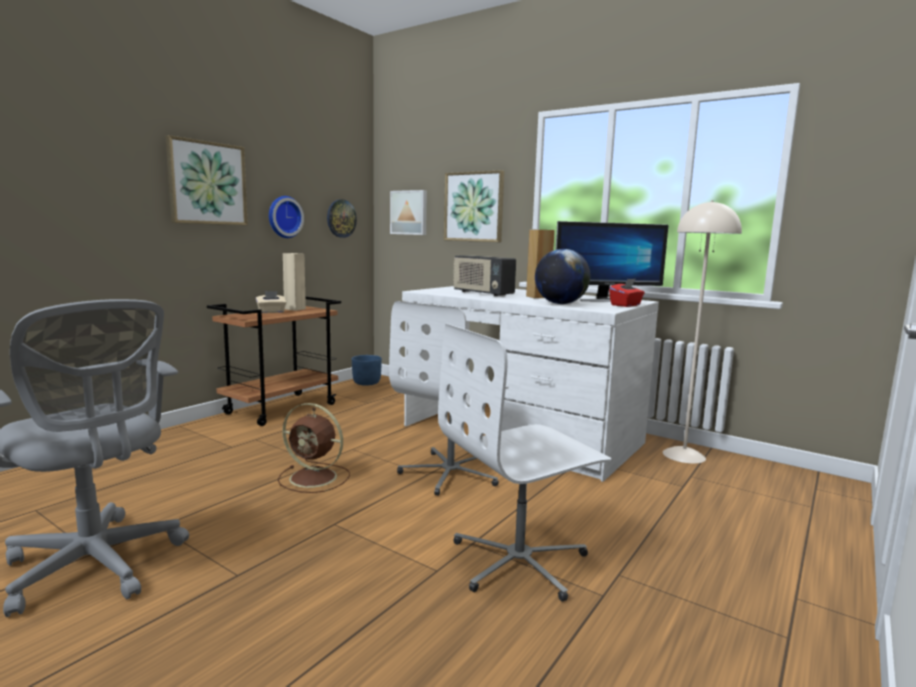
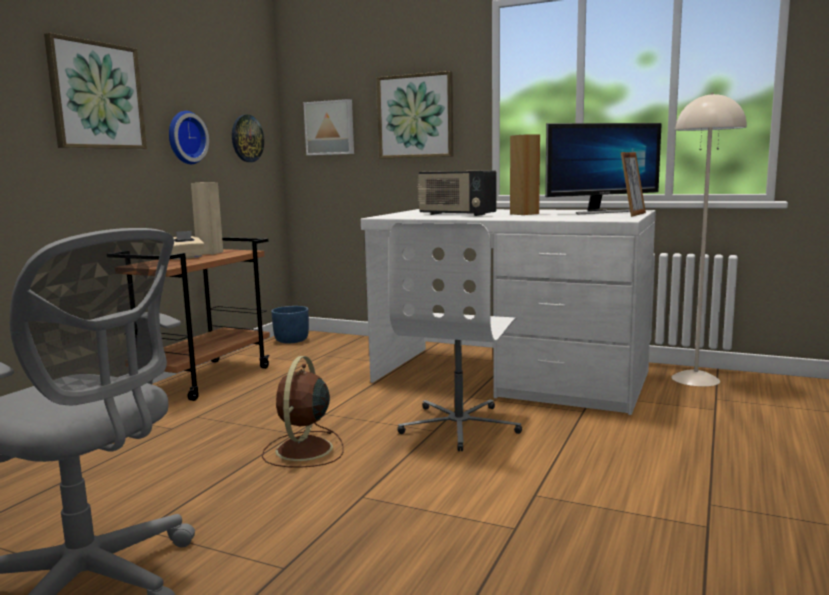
camera: 10 degrees left, 0 degrees up
(315, 478) = (303, 450): brown fan -> brown fan turned 90 degrees clockwise
(520, 561) = (599, 506): white office chair -> none
(560, 304) = (563, 217): globe -> none
(626, 305) = (632, 214): red tissue box -> picture frame

